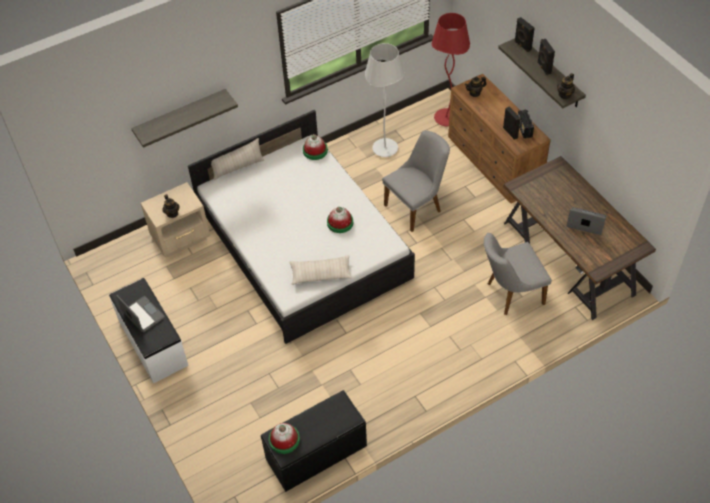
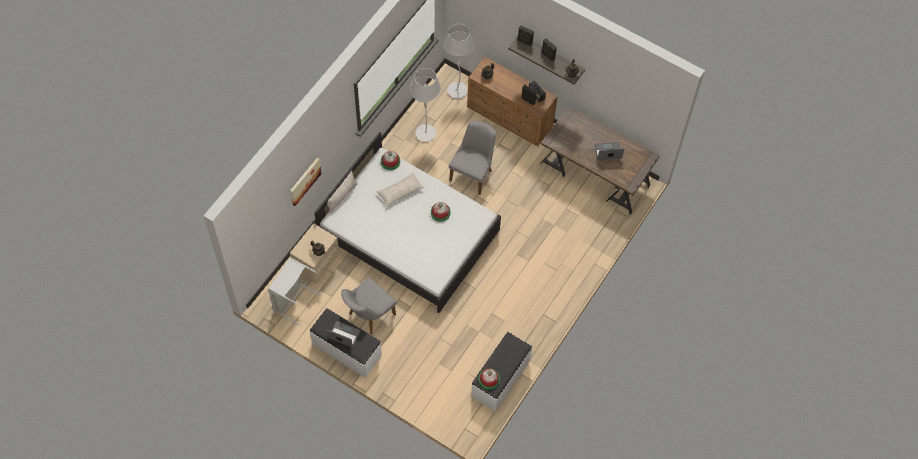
camera: 30 degrees left, 10 degrees up
(130, 267) = (293, 301): none -> grey laundry basket
(180, 116) = (304, 181): shelf -> picture
(316, 453) = (501, 378): black bench -> white bench
(321, 274) = (448, 256): beige pillow -> beige pillow (400, 192)
(446, 118) = (457, 91): red floor lamp -> white floor lamp
(510, 294) = (569, 216): grey chair -> grey chair (368, 316)

